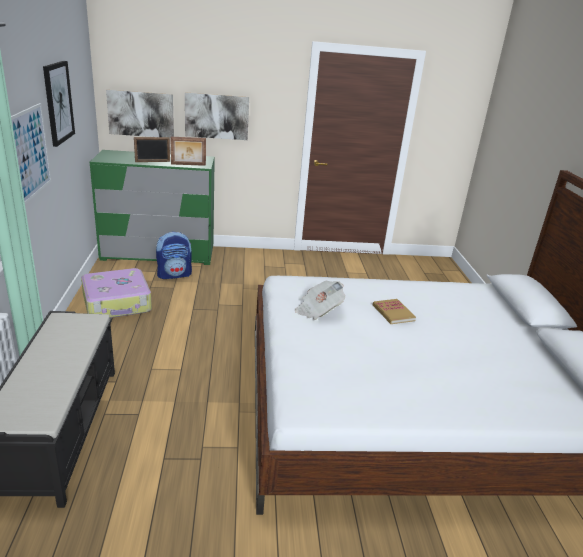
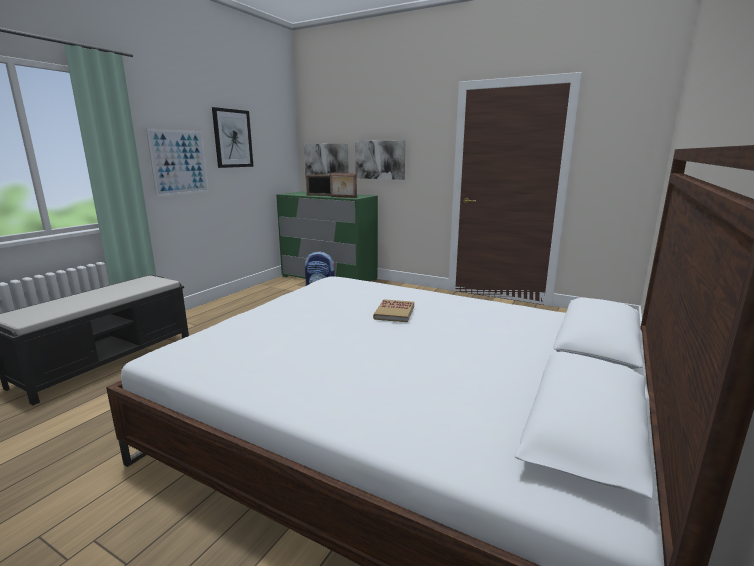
camera: 35 degrees right, 10 degrees down
(117, 303) = (256, 300): suitcase -> none
(318, 310) = (322, 299): newspaper -> none

